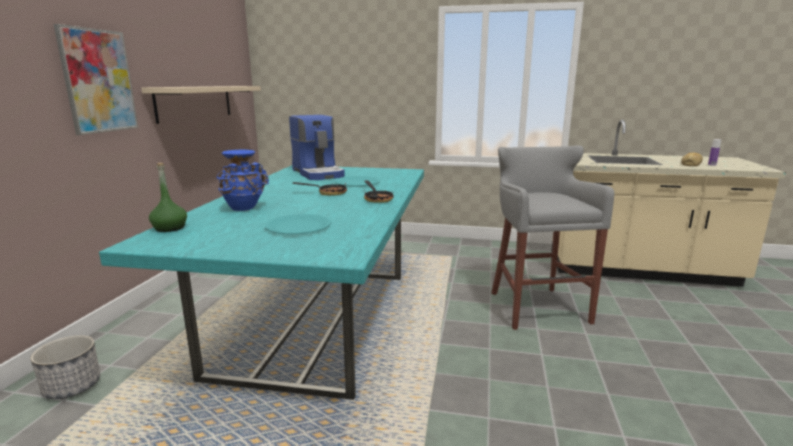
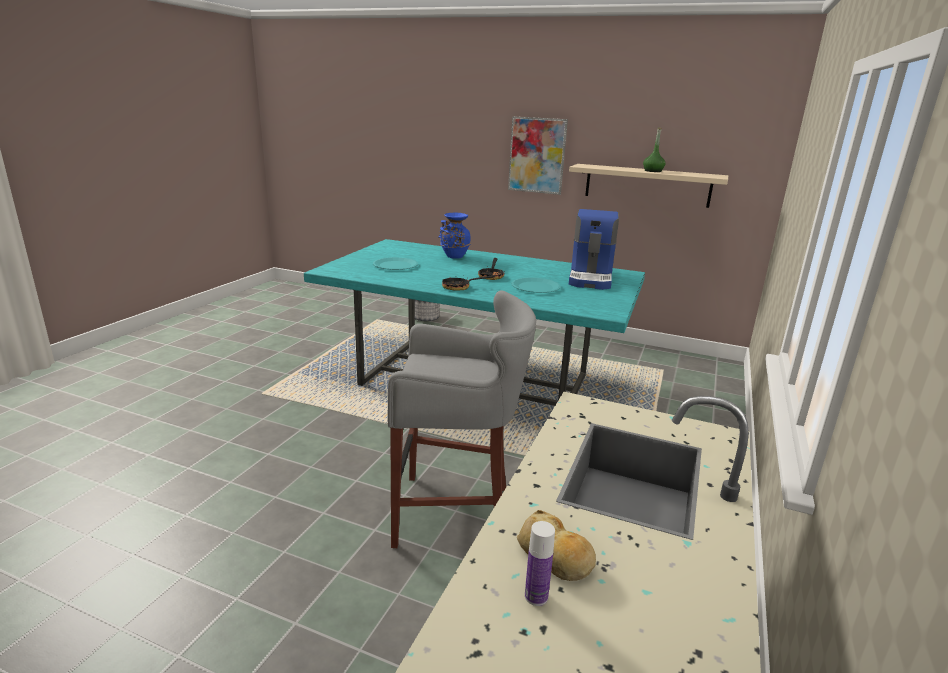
camera: 100 degrees right, 5 degrees up
(170, 228) = (416, 245): green bottle -> green bottle (653, 171)
(319, 173) = (591, 278): coffee machine -> coffee machine turned 60 degrees counterclockwise

